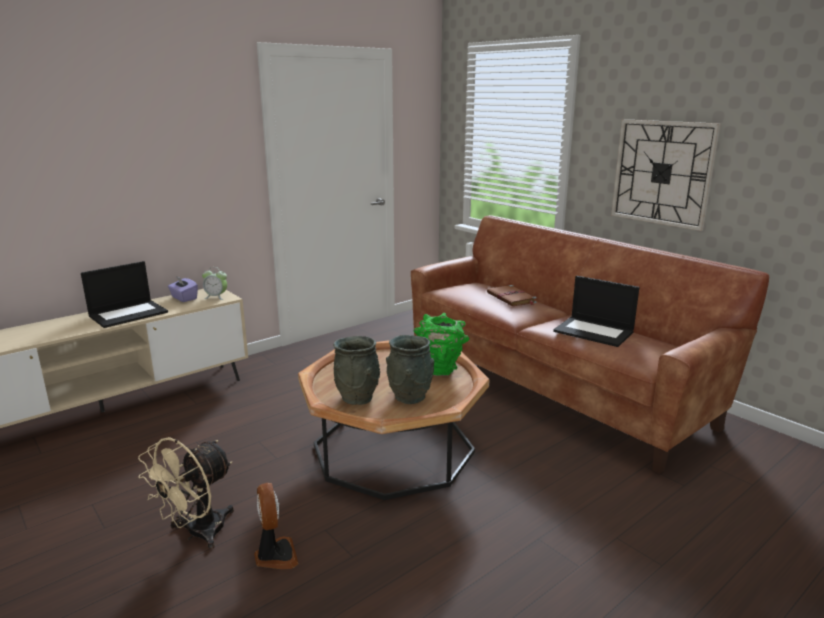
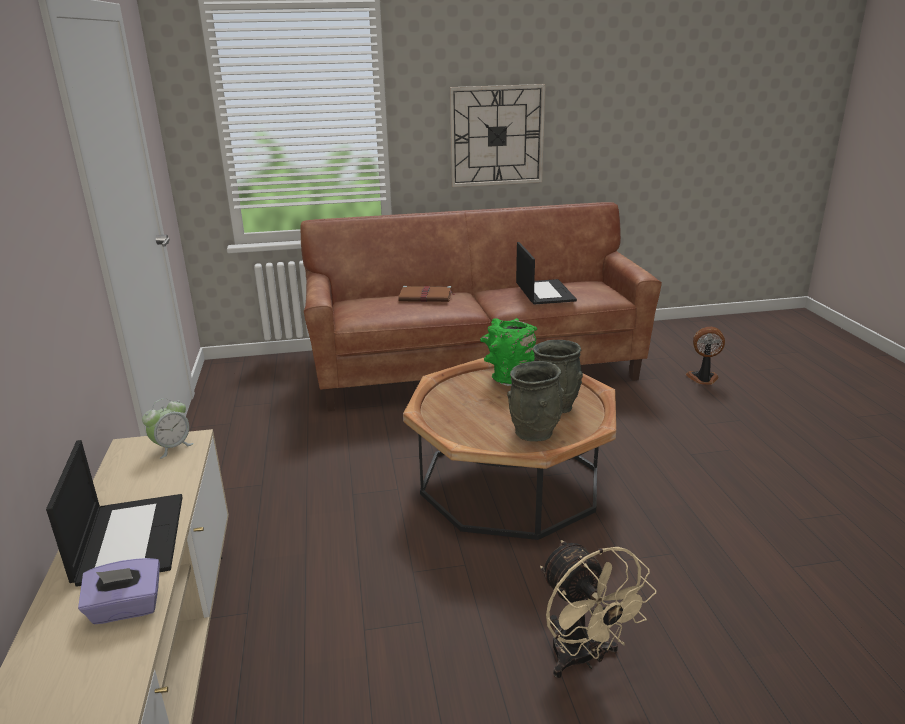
camera: 60 degrees left, 5 degrees up
(184, 298) = (130, 476): purple tissue box -> purple tissue box (126, 608)
(275, 555) = (650, 603): fan -> fan (703, 379)
(594, 331) = (544, 292): laptop -> laptop turned 75 degrees counterclockwise

